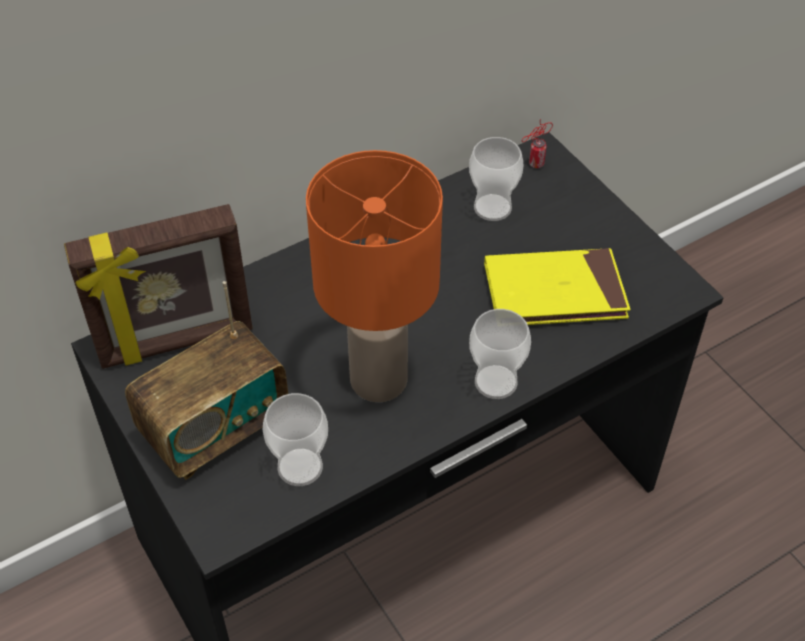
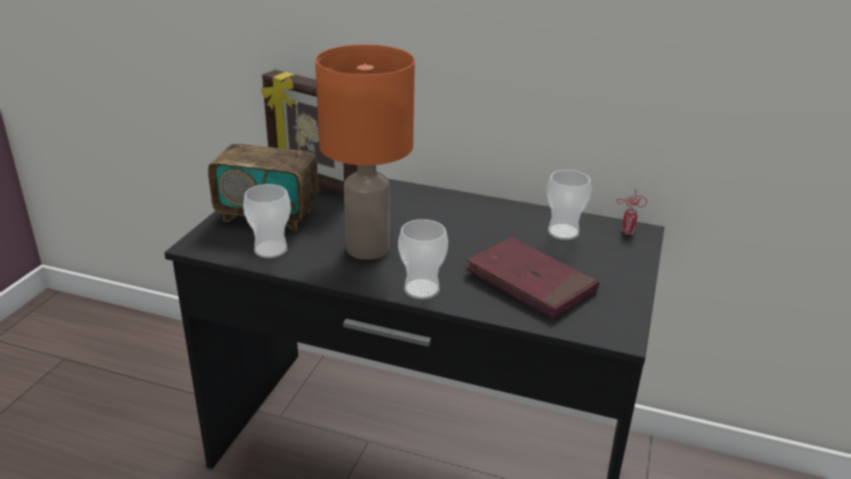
camera: 50 degrees right, 20 degrees down
(554, 292) = (530, 282): yellow book -> red book

